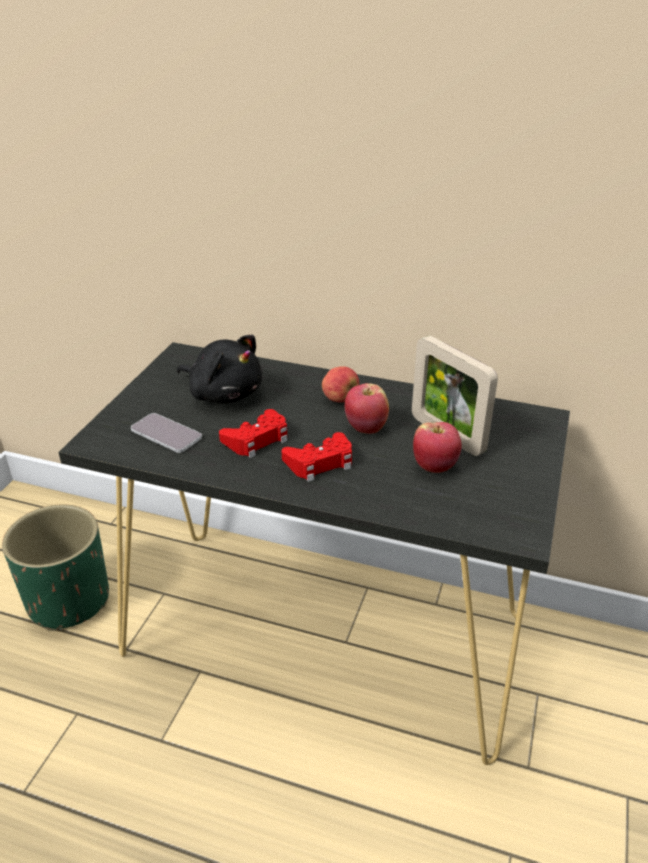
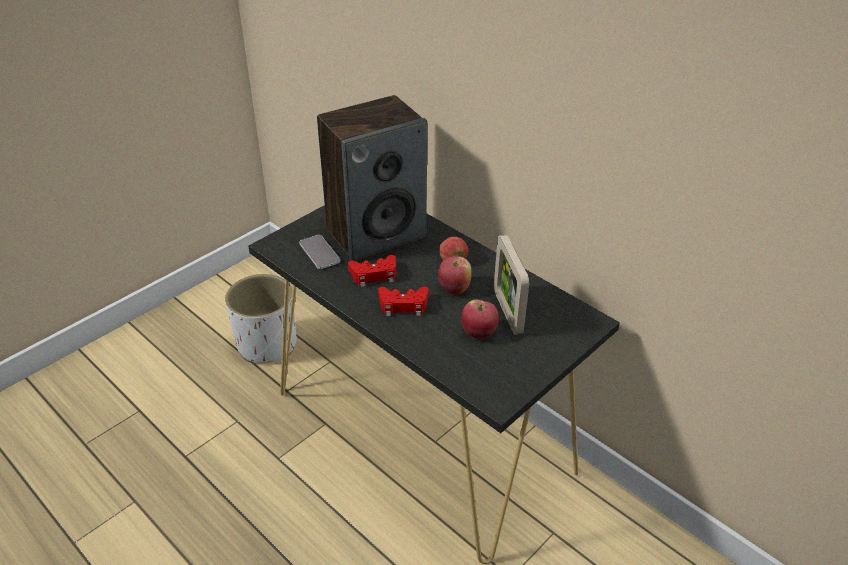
camera: 25 degrees right, 5 degrees up
(69, 600) = (267, 344): green planter -> white planter
(224, 393) = (376, 233): black plush toy -> speaker

